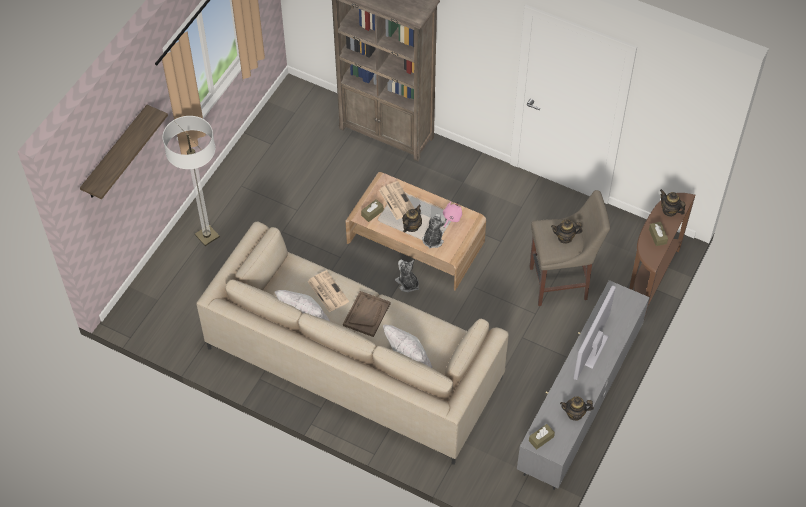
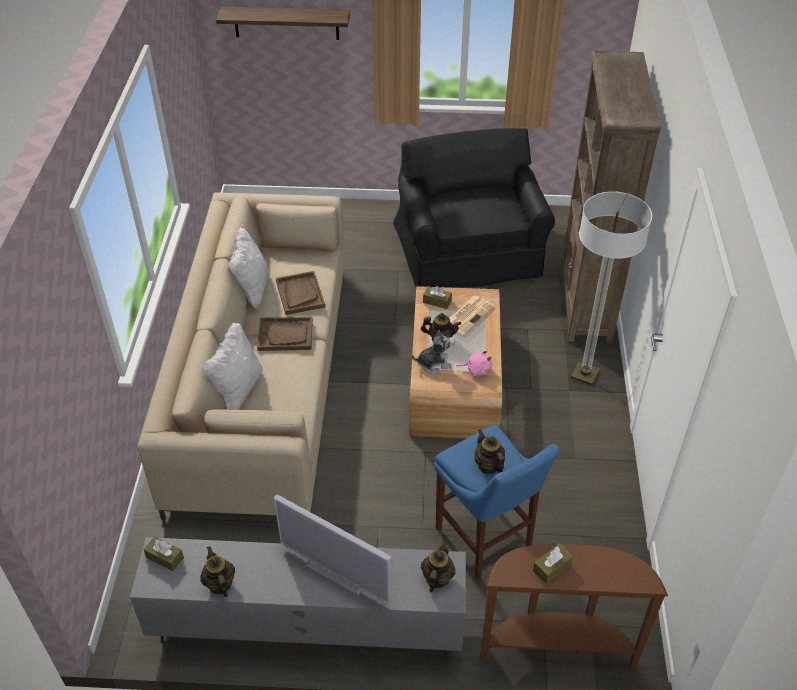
camera: 65 degrees right, 10 degrees down
(207, 236) = (359, 223): floor lamp -> floor lamp (585, 374)
(286, 177) = (468, 250): none -> black armchair
(327, 291) = (300, 294): newspaper -> brown tray
(407, 283) = (393, 390): plush toy -> none
(561, 283) = (485, 541): beige stool -> blue stool
(593, 349) = (337, 571): television -> television turned 150 degrees counterclockwise
(669, 211) = (610, 568): teapot -> teapot (437, 578)

